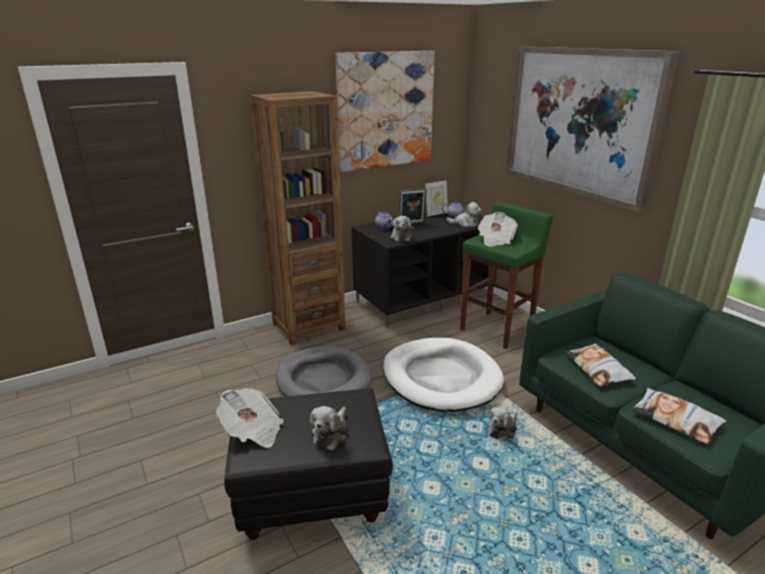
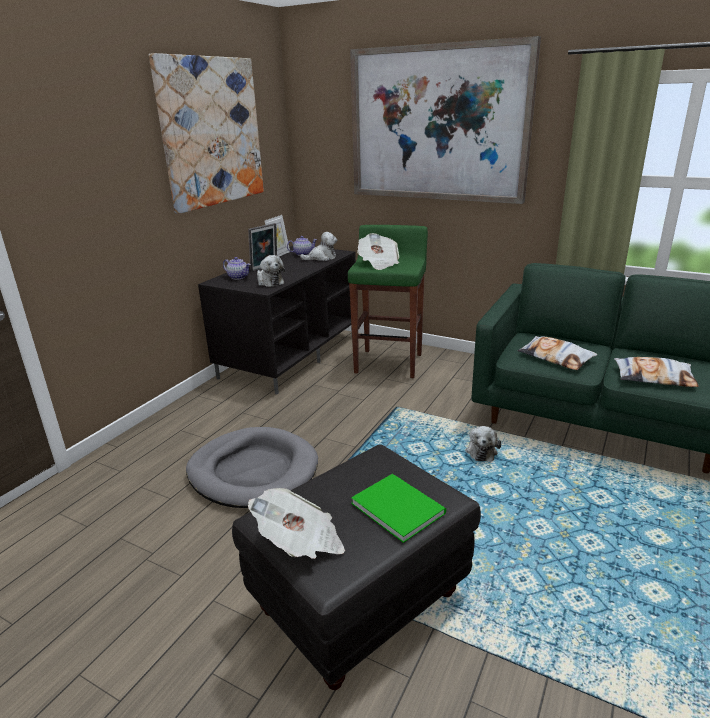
camera: 30 degrees left, 0 degrees up
(308, 326) = (179, 420): brown bookcase -> none
(331, 434) = (397, 506): plush toy -> green book
(441, 378) = (379, 424): white dog bed -> none

